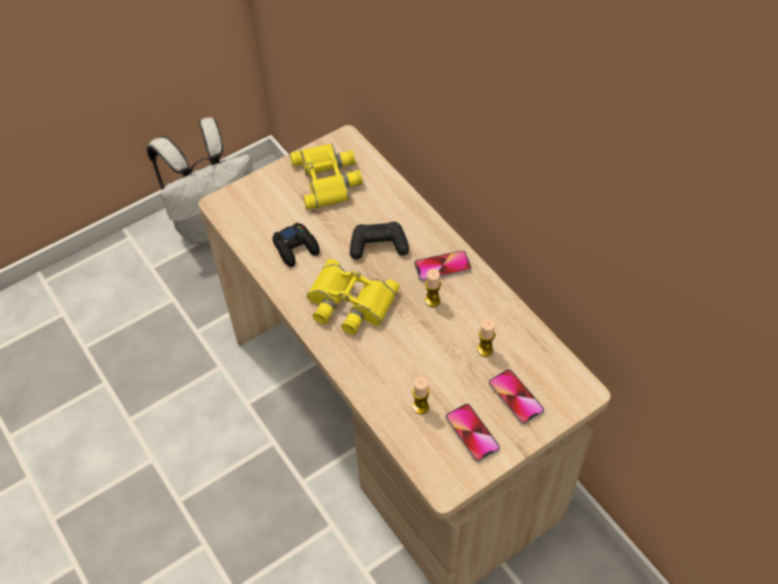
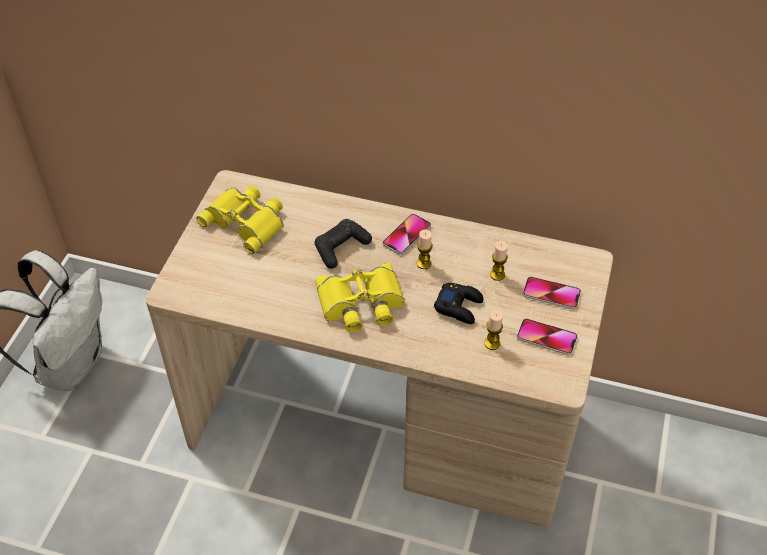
camera: 40 degrees left, 5 degrees down
(296, 248) = (274, 288): black game controller -> black game controller (459, 306)

